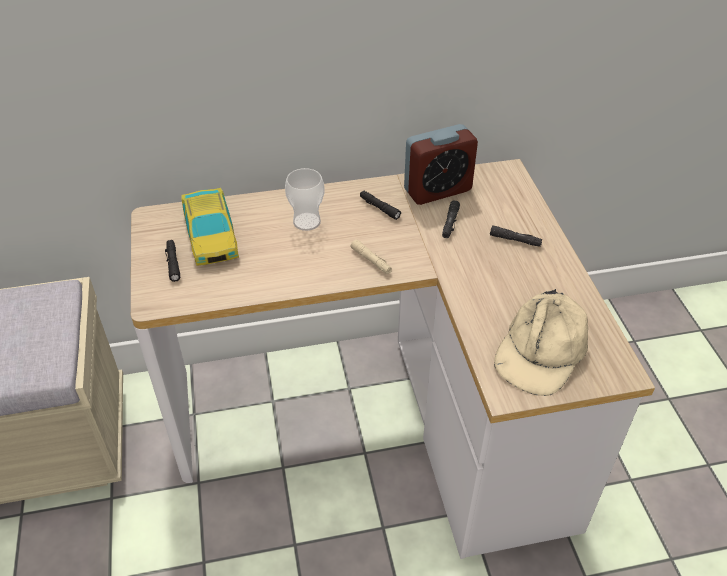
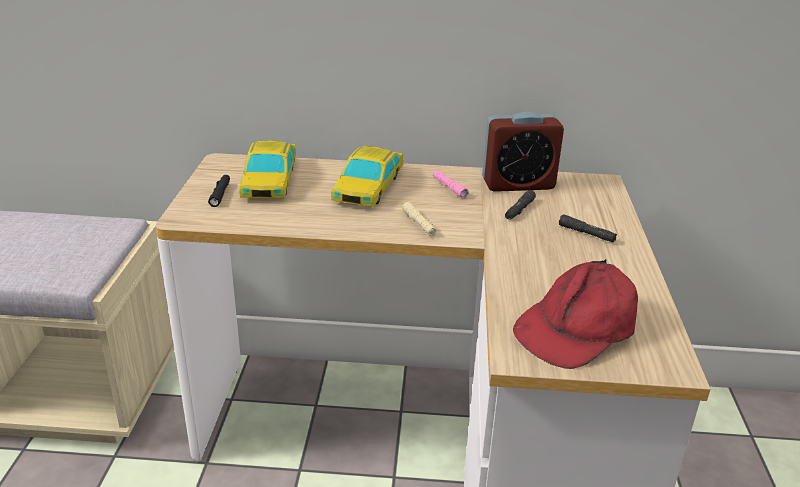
camera: 15 degrees right, 15 degrees down
(307, 222) = (369, 186): cup -> toy car
(379, 208) = (449, 188): black flashlight -> pink flashlight
(541, 350) = (577, 328): beige cap -> red cap

